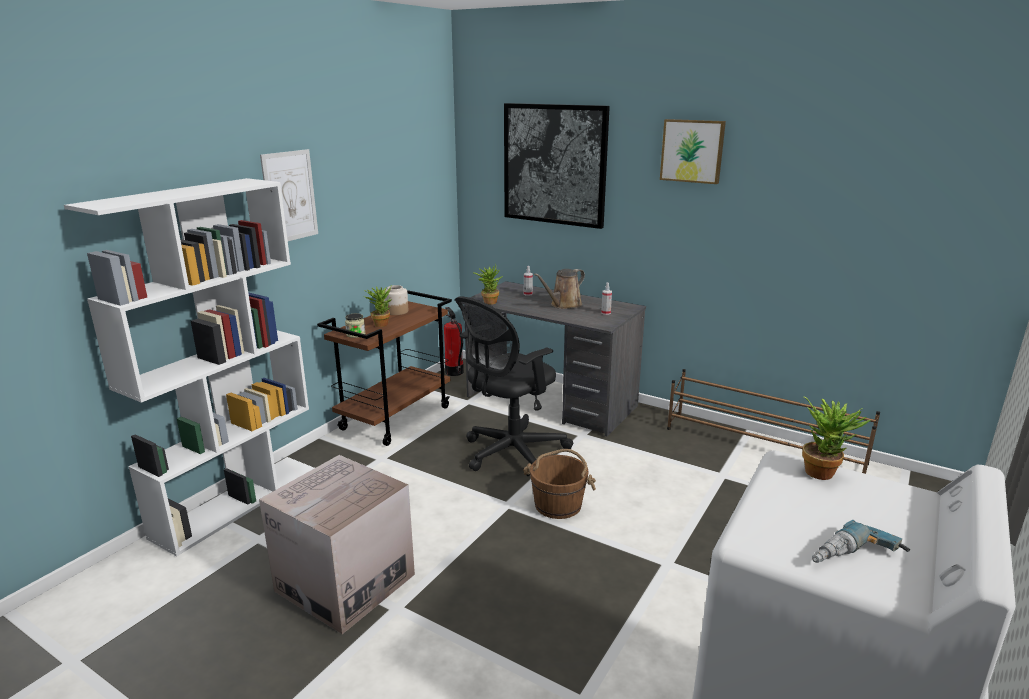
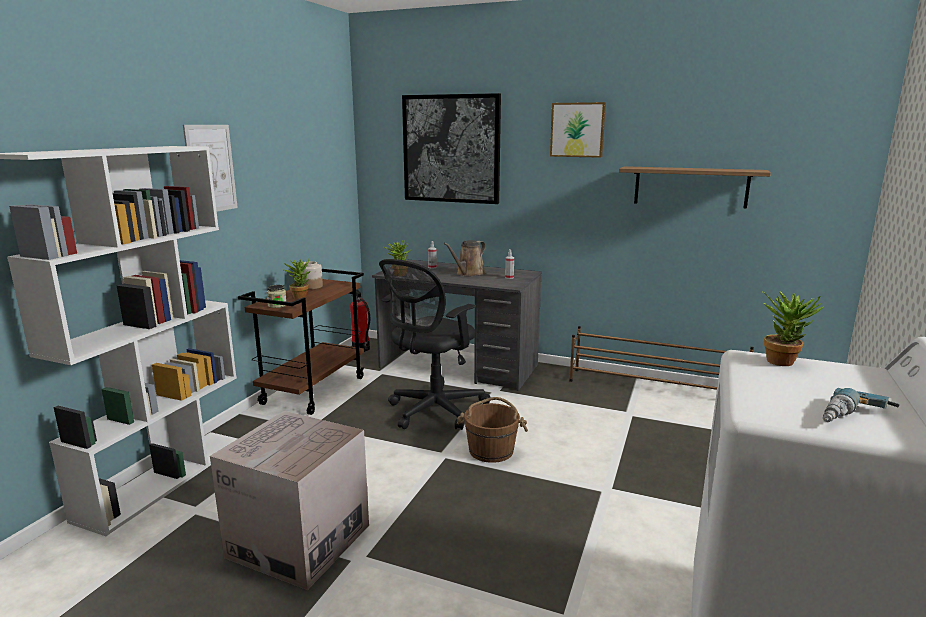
camera: 10 degrees left, 5 degrees down
(818, 223) = (690, 187): none -> shelf

